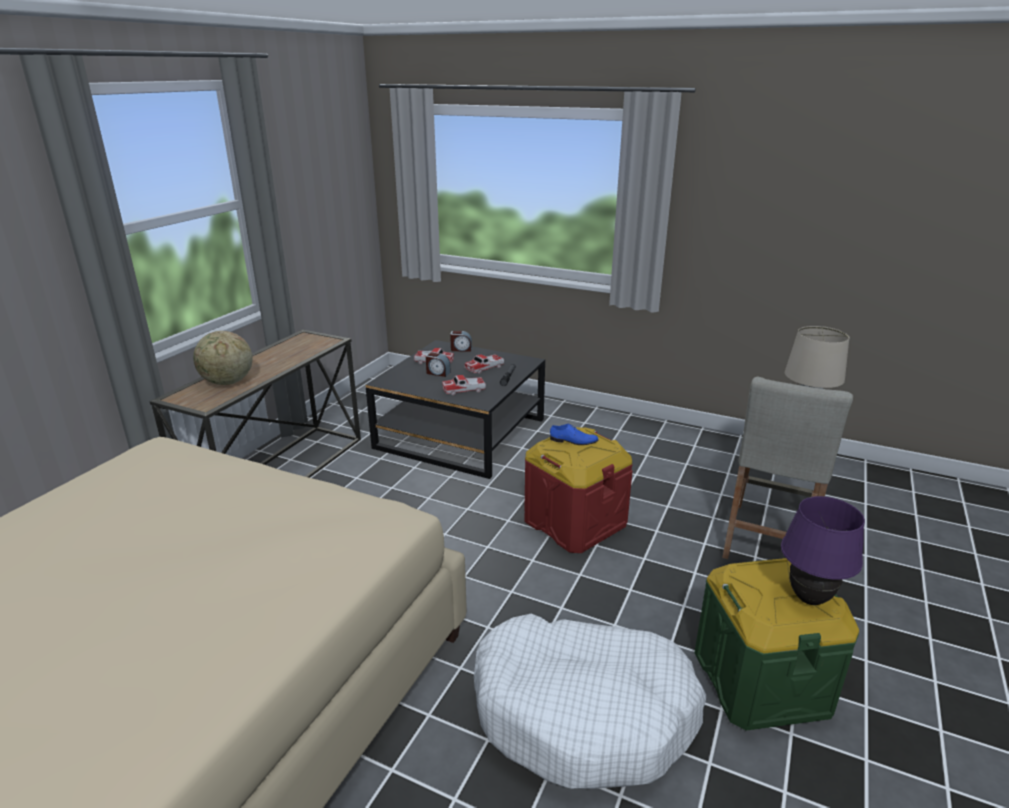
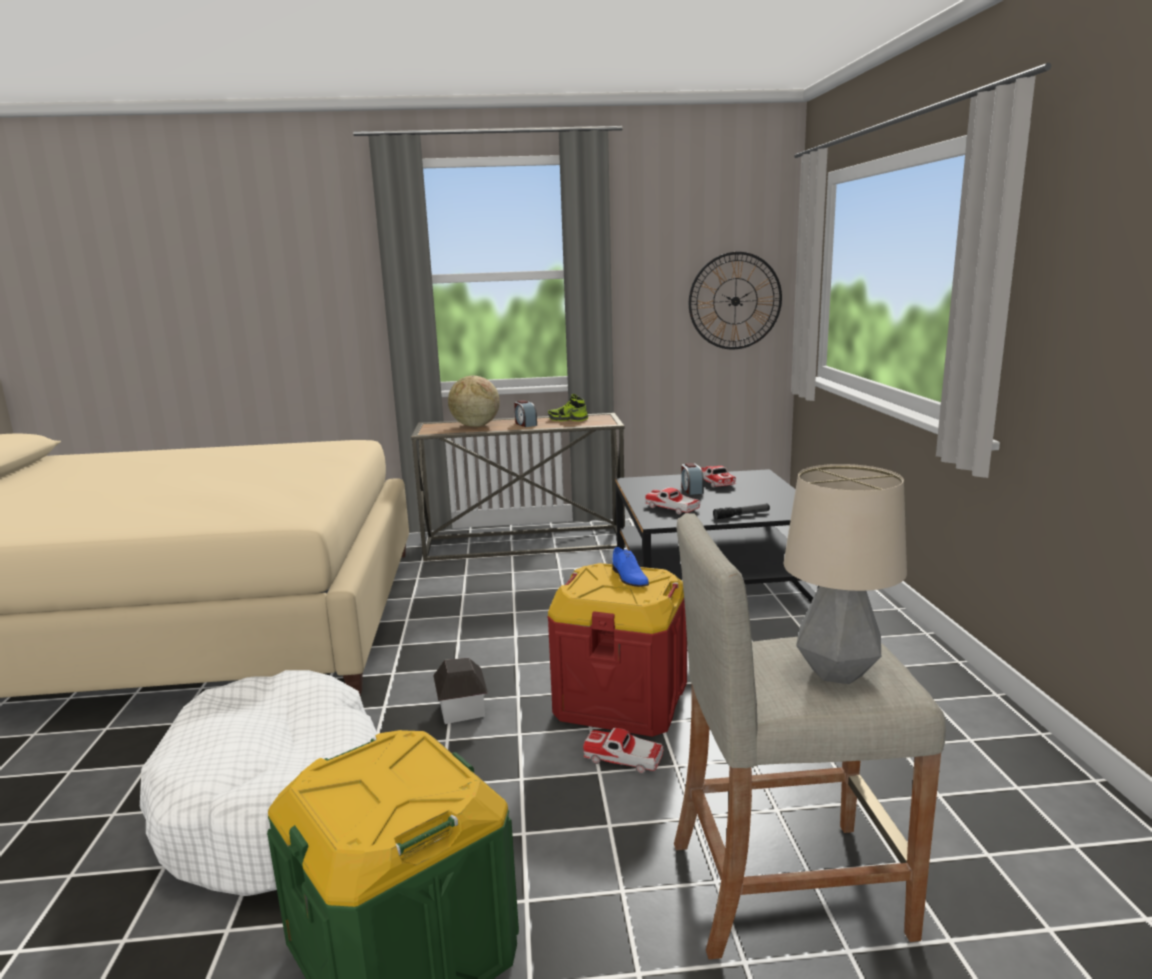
camera: 60 degrees right, 10 degrees down
(288, 348) = (568, 420): none -> shoe
(345, 209) = (735, 301): none -> wall clock
(461, 349) = (769, 482): alarm clock -> alarm clock (525, 424)
(484, 368) = (743, 501): toy car -> toy car (623, 758)
(528, 589) = (462, 710): none -> toy house
(810, 598) = (373, 812): purple table lamp -> none

